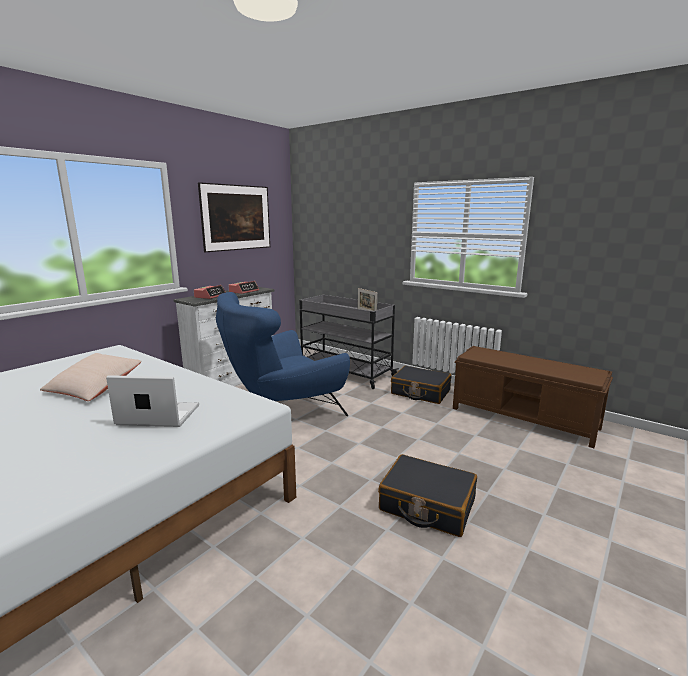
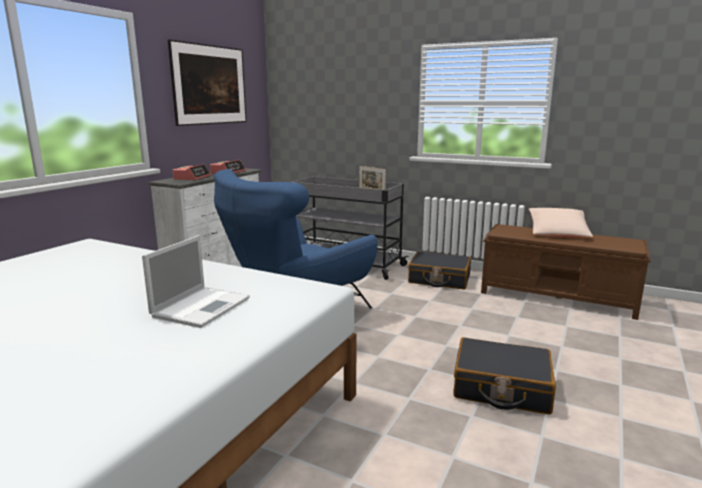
camera: 10 degrees left, 0 degrees up
(94, 388) = (96, 284): beige pillow -> beige pillow (557, 233)
(157, 415) = (202, 306): laptop -> laptop turned 120 degrees clockwise

